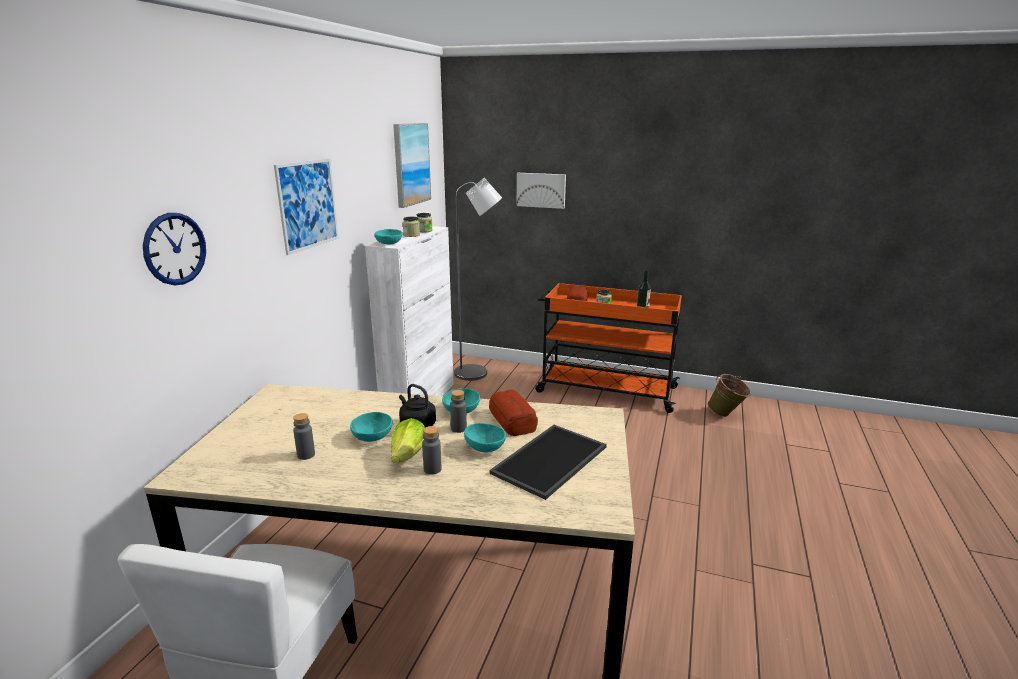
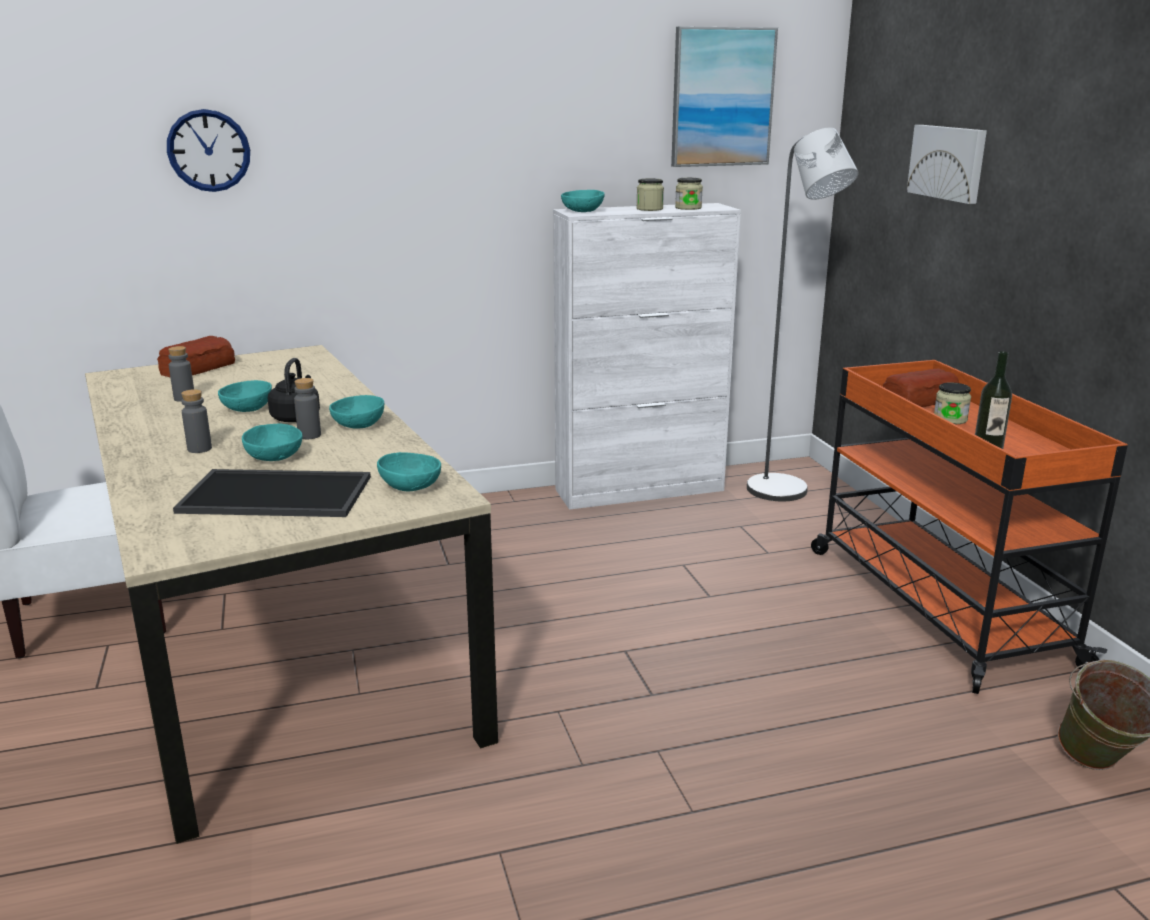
camera: 55 degrees right, 0 degrees up
(308, 204) = (441, 131): picture -> none
(409, 455) = (221, 432): lettuce -> none
(512, 420) = (365, 453): bread -> bread (199, 368)
(580, 420) = (411, 487): none -> turquoise bowl

